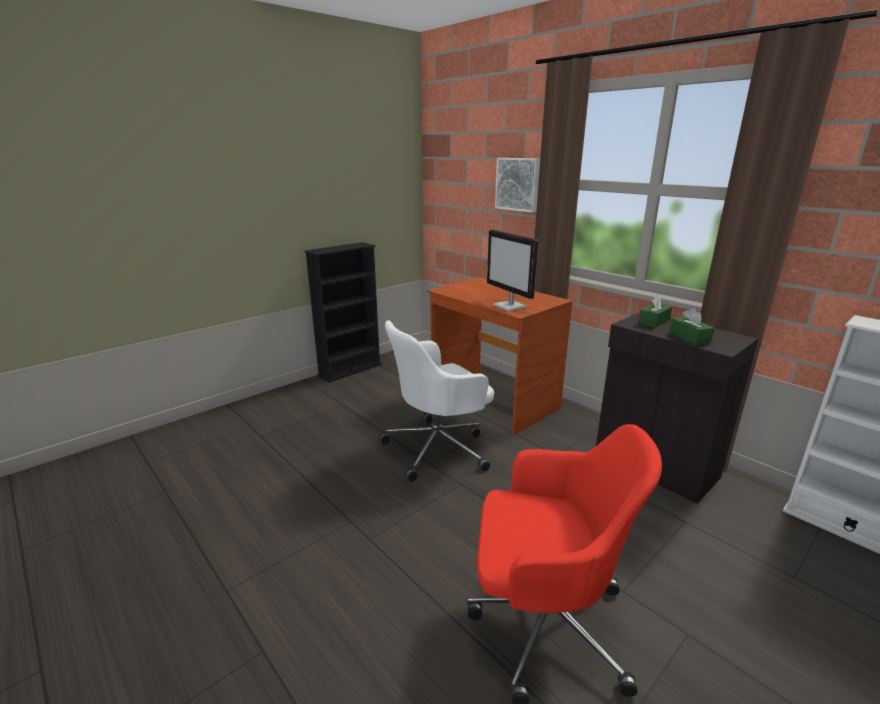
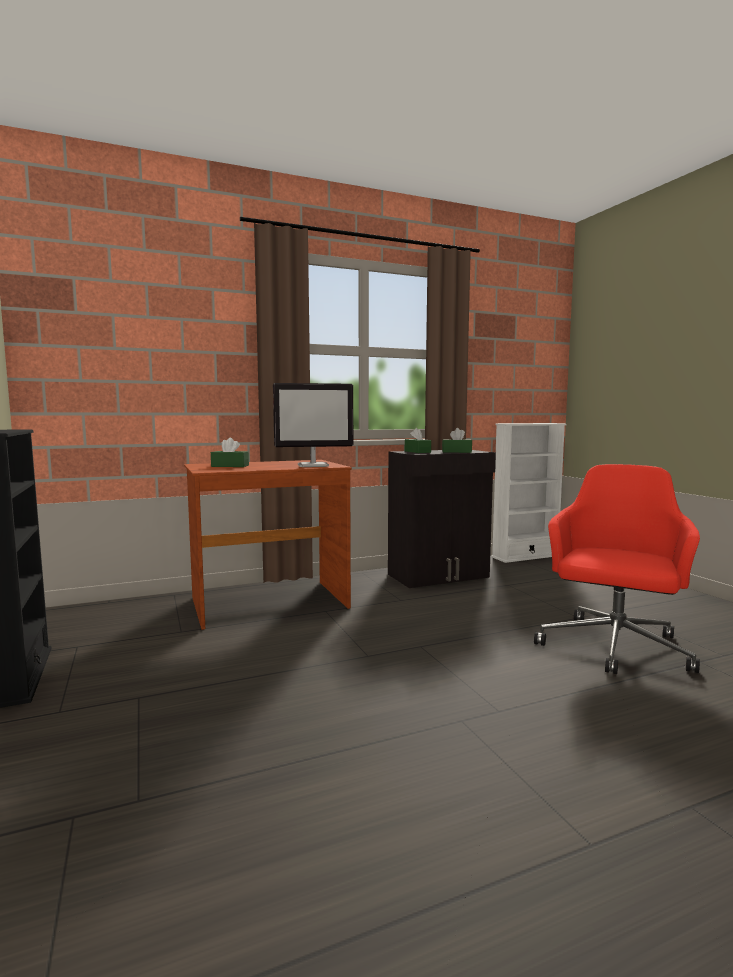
camera: 70 degrees left, 15 degrees down
(438, 448) = (341, 646): white office chair -> none
(477, 288) = (230, 466): none -> green tissue box
(518, 184) = (211, 348): picture -> none

